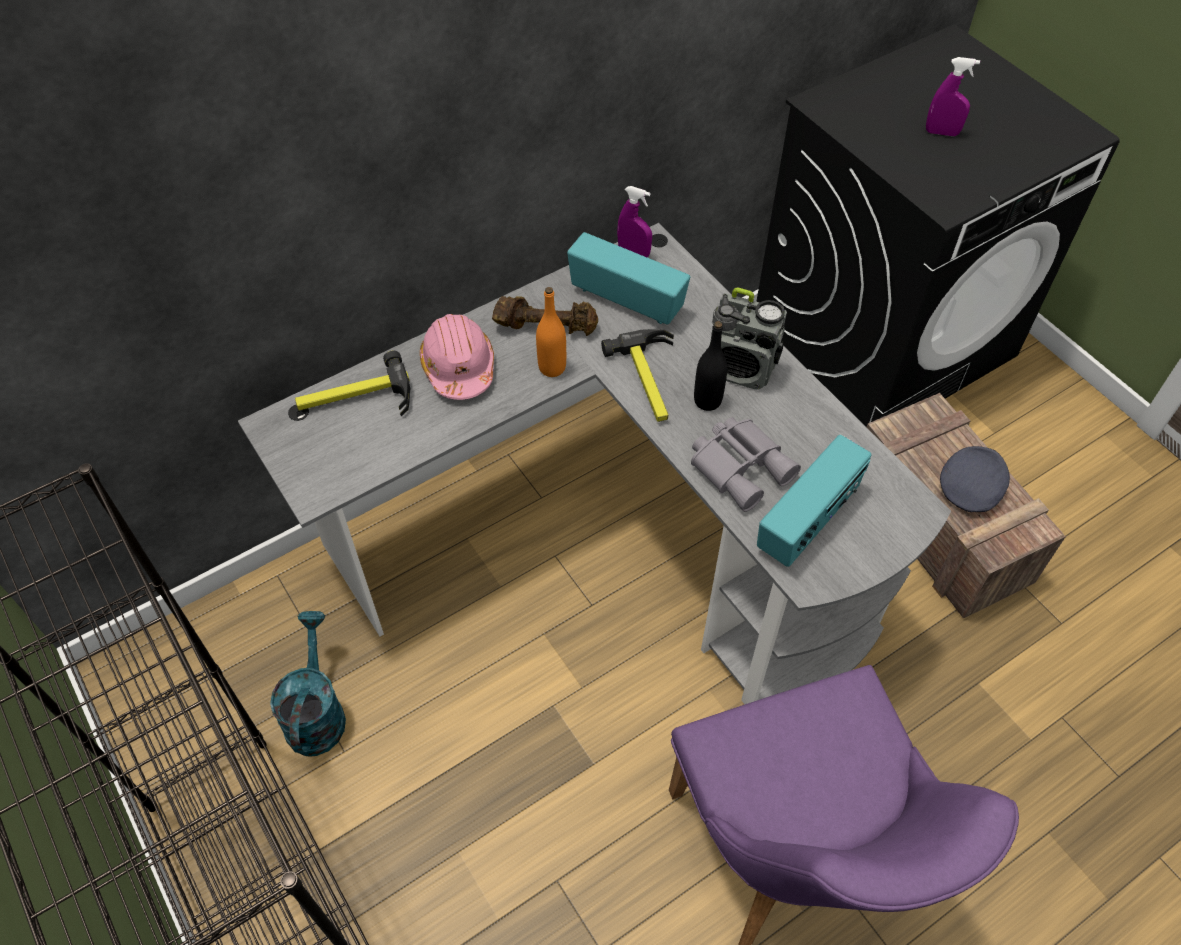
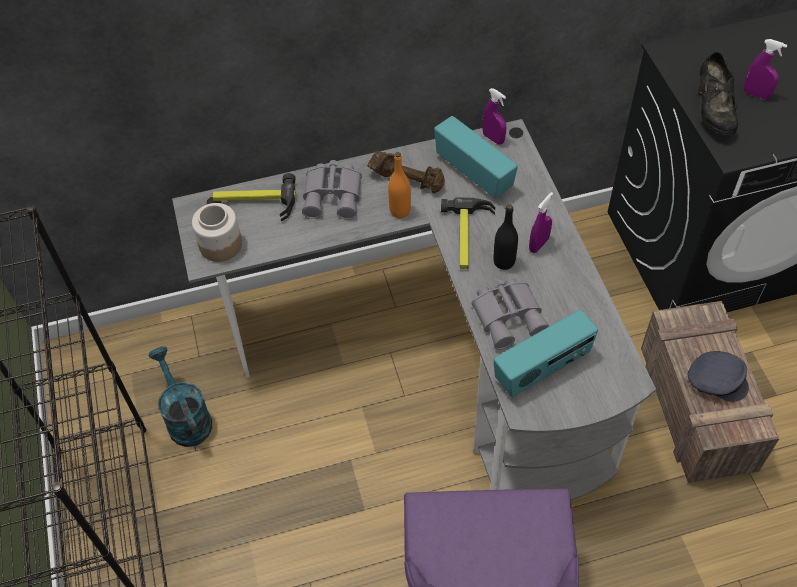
camera: 20 degrees right, 0 degrees up
(316, 712) = (186, 418): turquoise watering can -> turquoise watering can turned 45 degrees counterclockwise
(328, 467) = (220, 245): none -> jar
(458, 367) = (334, 195): pink hard hat -> grey binoculars
(741, 369) = (539, 244): radio -> purple spray bottle
(902, 161) = (713, 111): none -> black shoe
(970, 487) = (716, 380): grey cap -> grey cap turned 60 degrees clockwise

